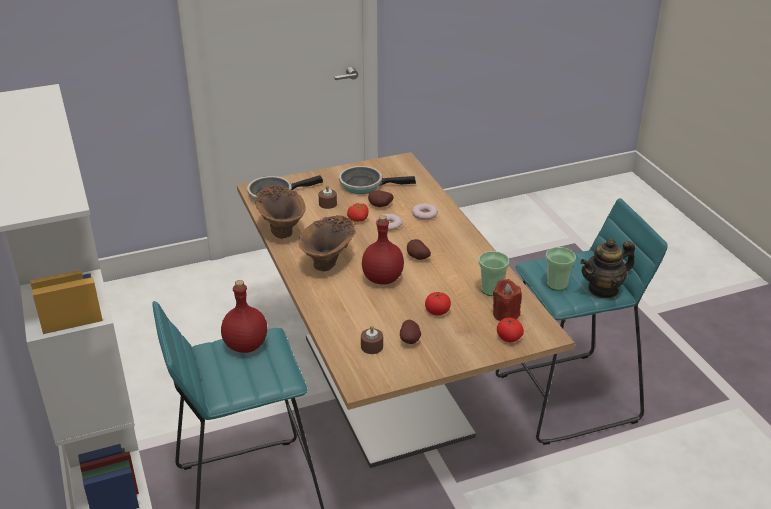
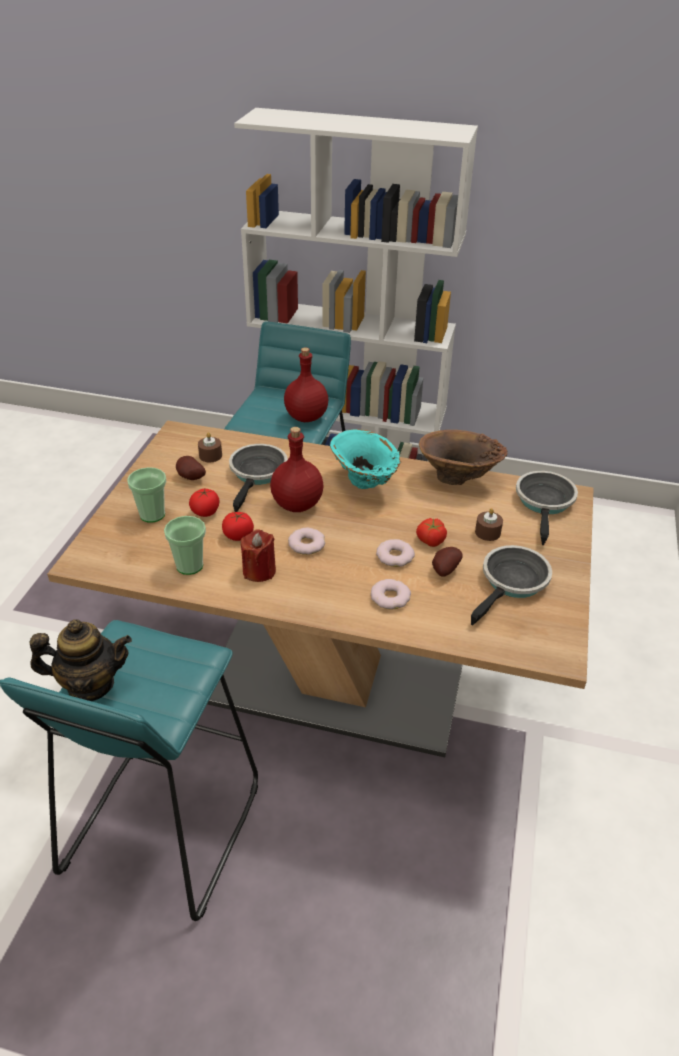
camera: 125 degrees right, 5 degrees up
(329, 262) = (363, 485): brown vase -> turquoise vase
(369, 311) = (257, 474): none -> frying pan
(417, 258) = (306, 544): potato -> donut
(505, 314) = (144, 552): red candle -> red candle (259, 571)
(508, 338) = (112, 534): tomato -> tomato (238, 535)
(557, 285) = (149, 648): cup -> cup (152, 514)
(603, 289) = (90, 685): teapot -> teapot turned 75 degrees clockwise

